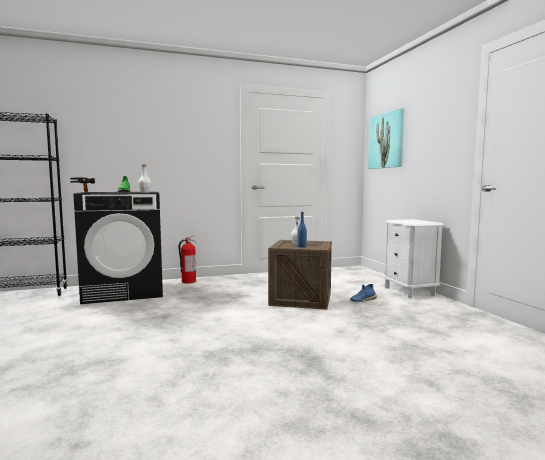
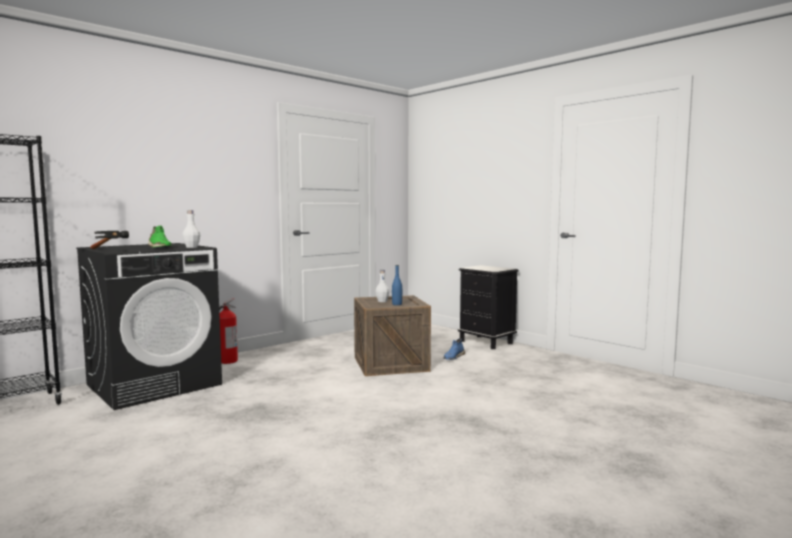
camera: 25 degrees left, 0 degrees up
(386, 140) = (440, 178): picture -> none
(409, 291) = (486, 342): white nightstand -> black nightstand

